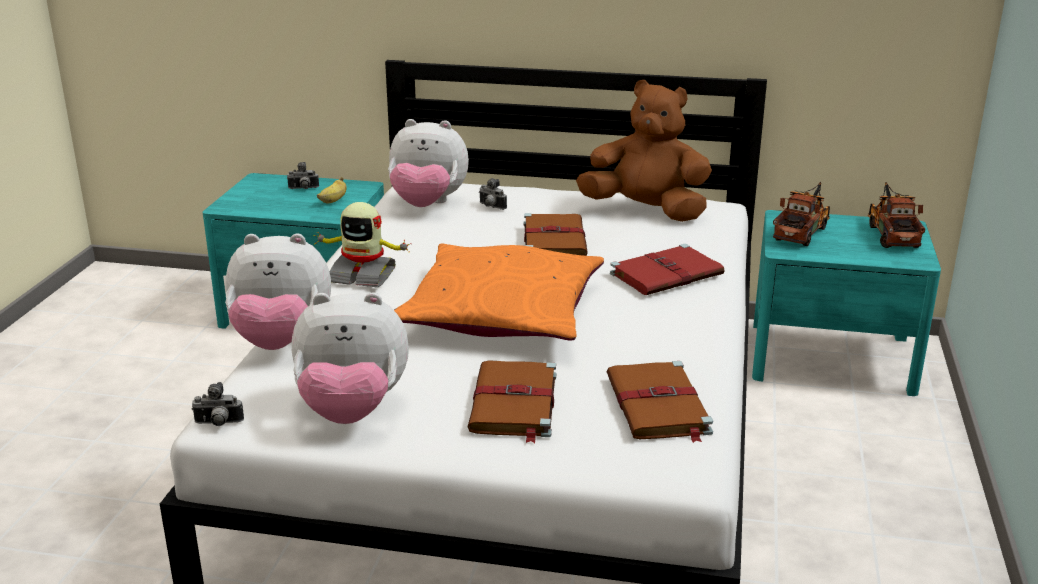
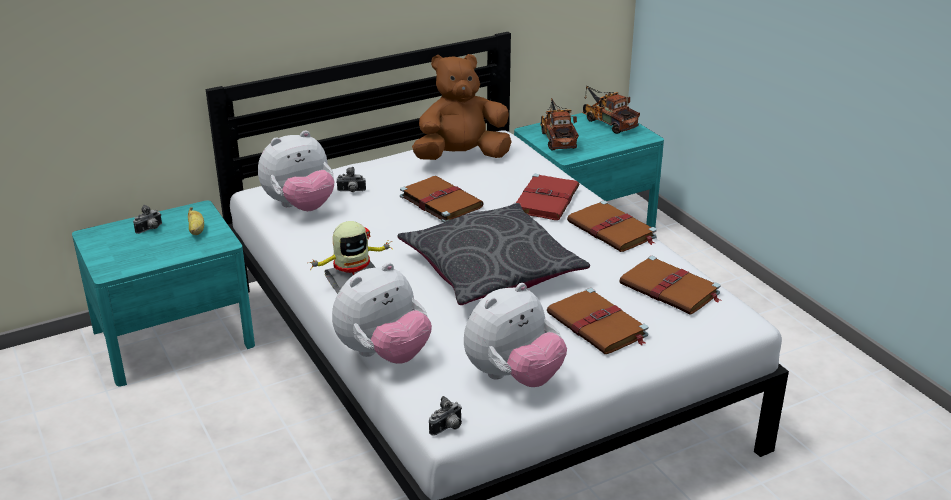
camera: 40 degrees left, 5 degrees up
(501, 313) = (491, 269): orange pillow -> grey pillow
(692, 326) = (612, 230): none -> brown book

